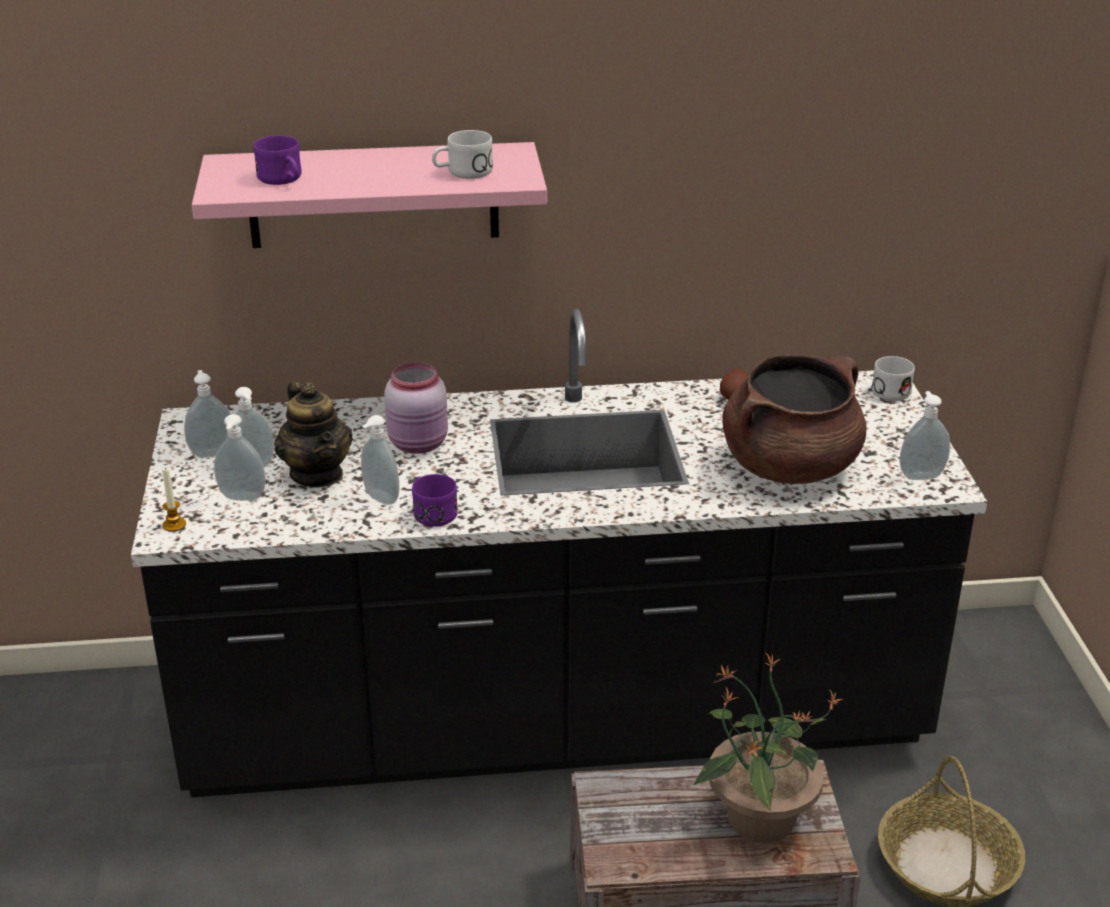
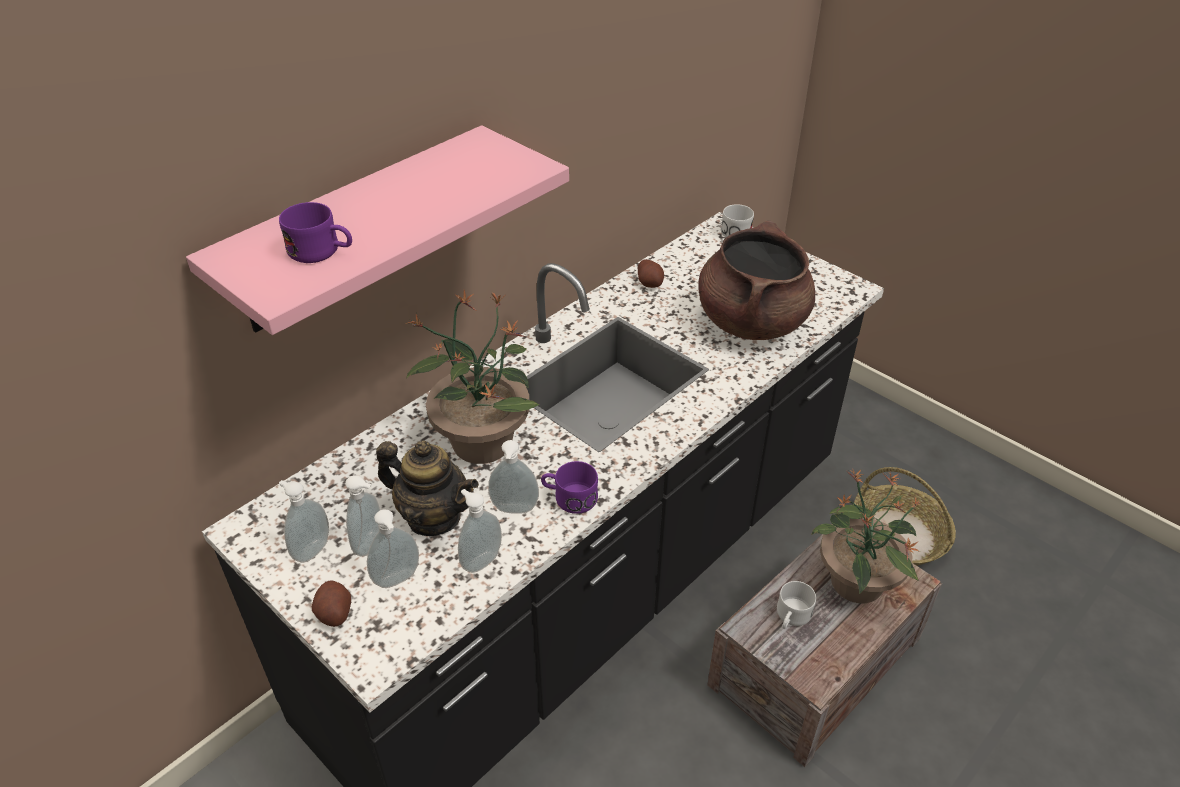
camera: 40 degrees left, 10 degrees up
(174, 525) = (370, 646): candle -> none
(178, 495) = (334, 613): none -> potato
(419, 444) = (481, 441): pink jar -> potted plant
(462, 173) = (475, 178): white mug -> white mug (791, 617)
(920, 475) = (828, 288): soap dispenser -> soap dispenser (480, 560)

